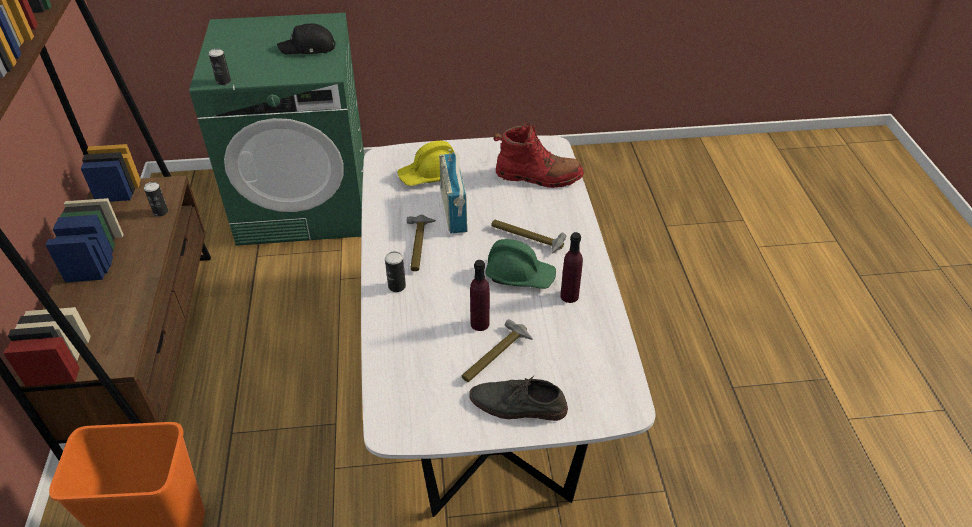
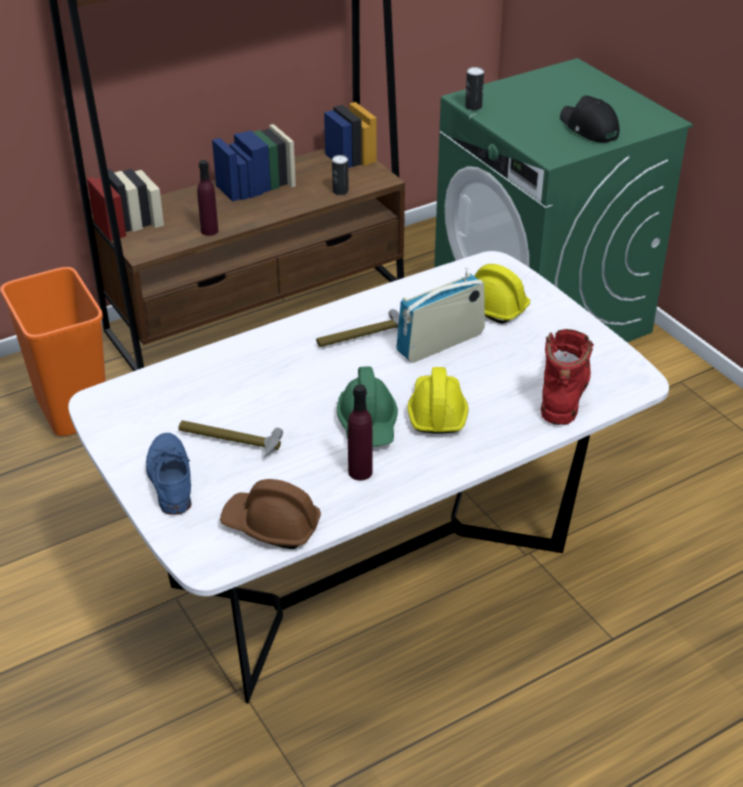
camera: 65 degrees right, 5 degrees down
(397, 286) = (290, 343): can -> none
(480, 323) = (271, 416): purple bottle -> purple bottle (209, 231)
(517, 405) = (169, 477): grey shoe -> blue shoe
(527, 238) = (437, 411): hammer -> yellow hard hat
(538, 176) = (563, 388): red boot -> red boot turned 150 degrees counterclockwise
(603, 360) = (271, 526): none -> brown hard hat

